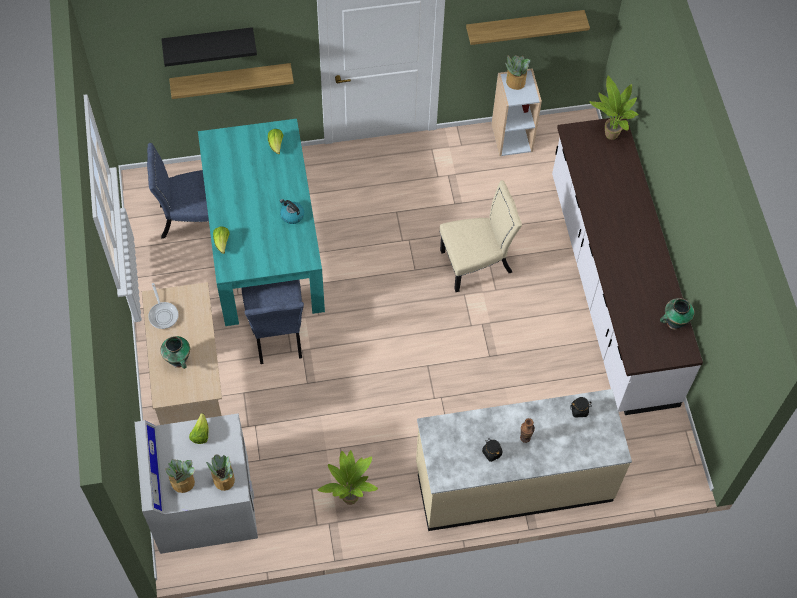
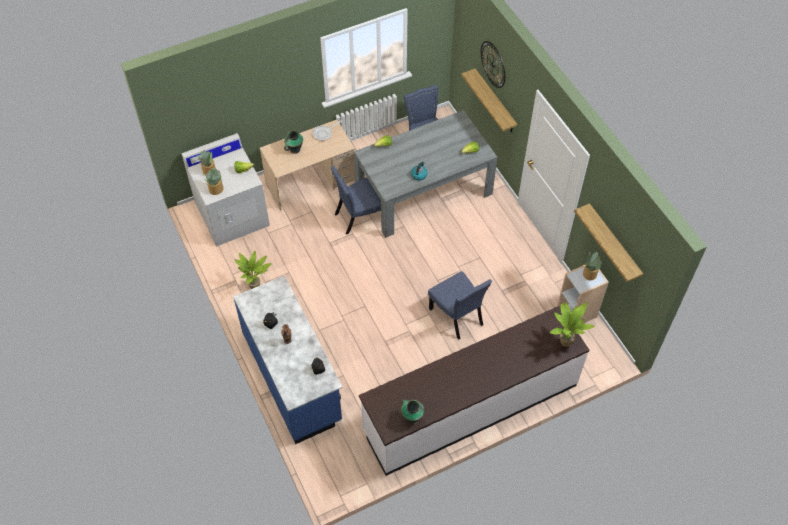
camera: 75 degrees right, 5 degrees down
(208, 41) = (493, 64): black shelf -> wall clock
(264, 244) = (423, 191): turquoise dining table -> grey dining table
(475, 264) = (456, 315): beige chair -> blue chair
(513, 482) = (293, 377): beige counter -> blue counter

